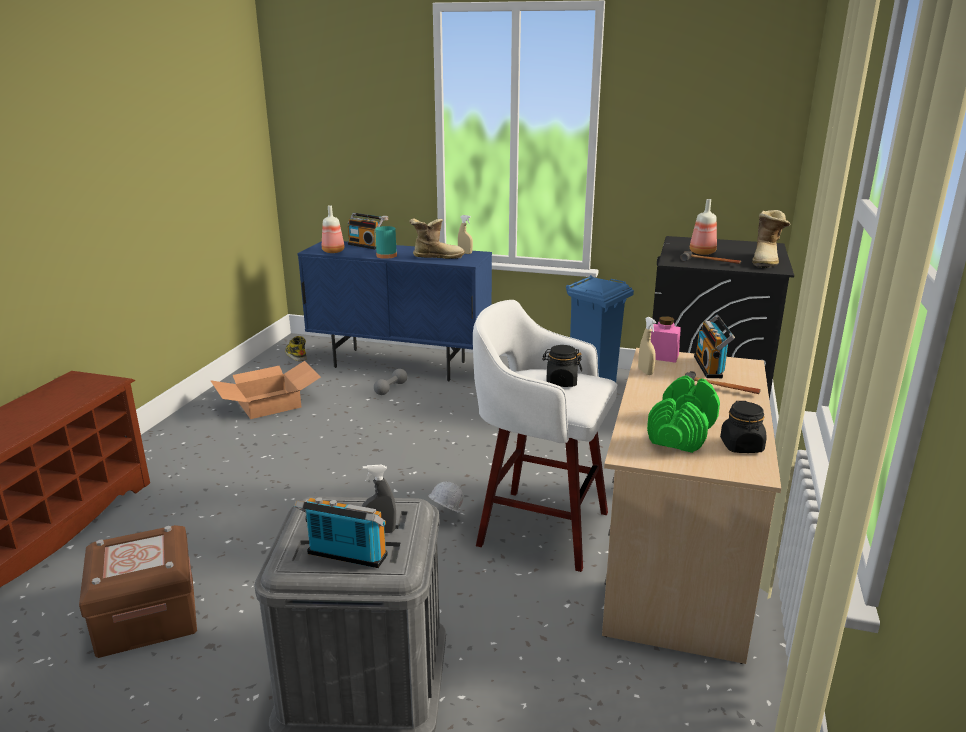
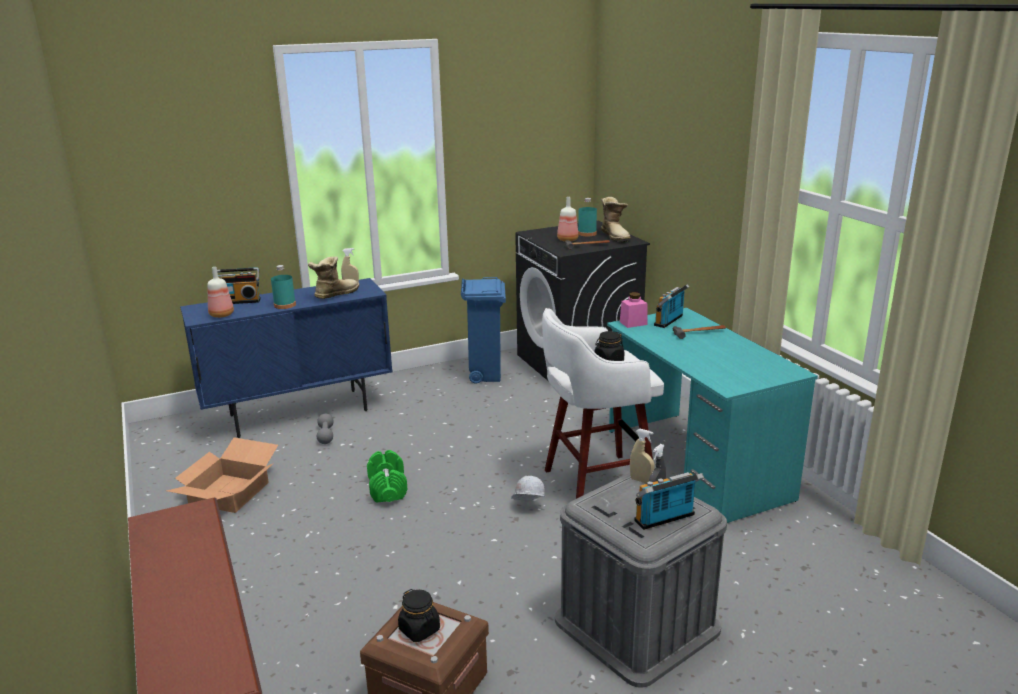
camera: 40 degrees left, 0 degrees up
(295, 355) = (174, 441): boot -> none
(645, 372) = (643, 336): beige spray bottle -> beige spray bottle (641, 480)
(678, 560) = (696, 464): beige desk -> turquoise desk
(682, 433) = (729, 365): green dumbbell -> green dumbbell (388, 488)
(710, 367) = (670, 321): radio -> radio turned 75 degrees clockwise
(738, 252) = (587, 233): none -> turquoise bottle
(741, 446) = (766, 361): black jar -> black jar (419, 630)

